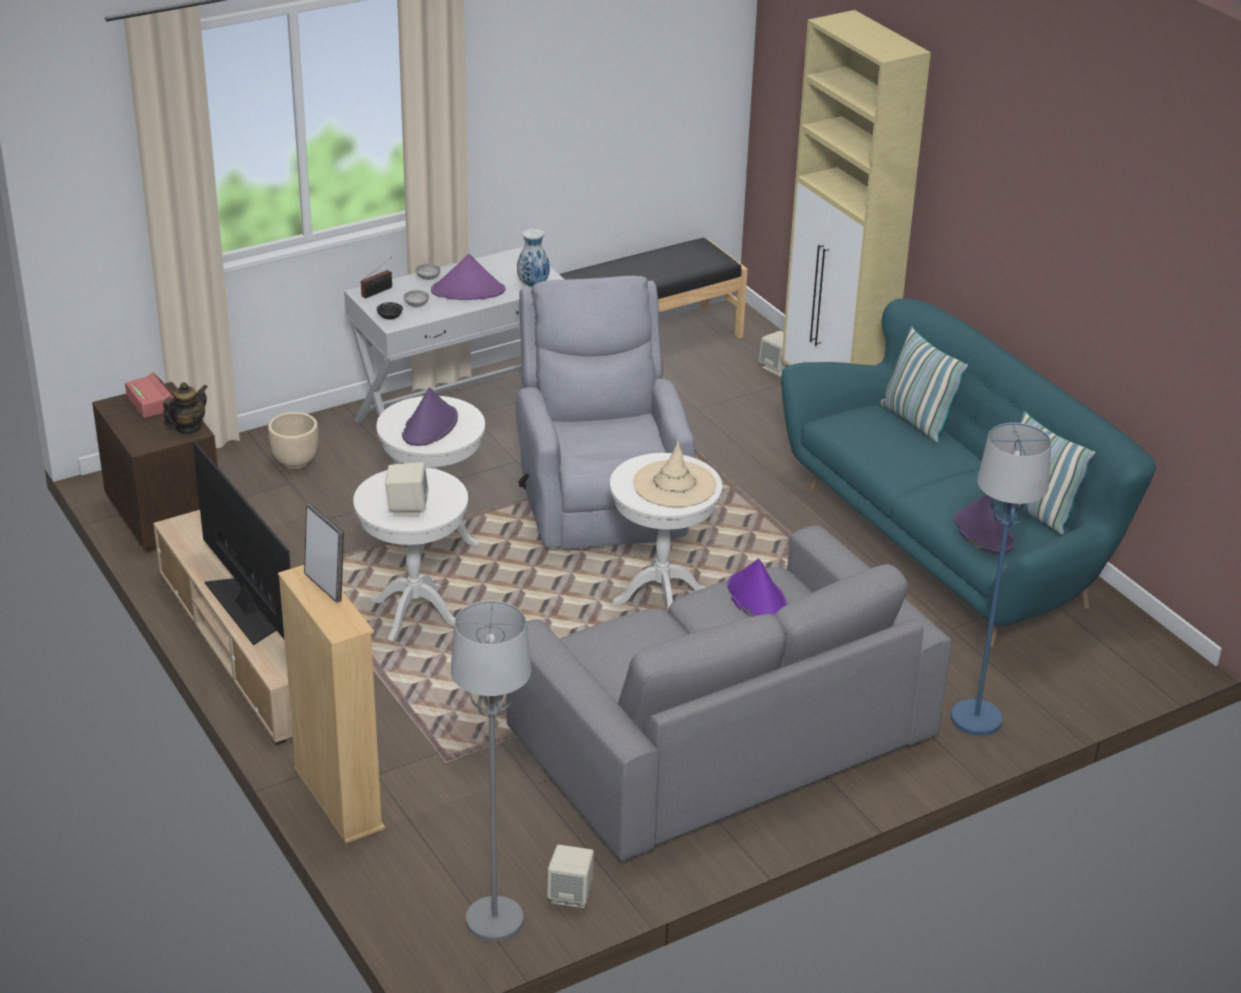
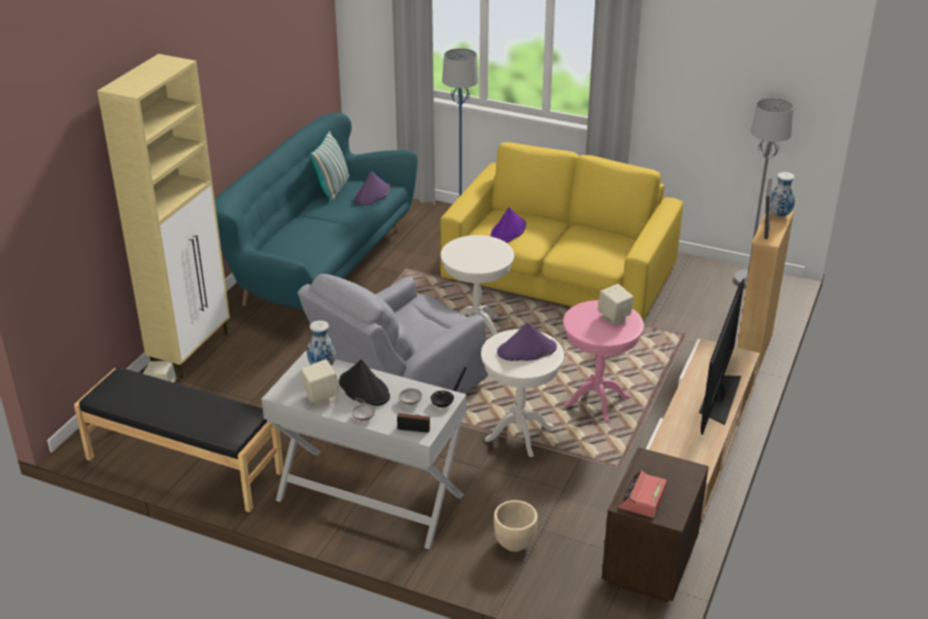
camera: 125 degrees left, 0 degrees up
(188, 427) = (647, 463): teapot -> none
(341, 622) = (779, 214): none -> vase
(415, 613) = (597, 402): white side table -> pink side table
(468, 291) = (364, 389): purple hat -> black hat
(571, 895) = (707, 269): beige speaker -> beige speaker (320, 397)
(674, 485) = (476, 250): beige hat -> none
(720, 734) = (559, 273): grey sofa -> yellow sofa
(916, 421) = (275, 243): pillow -> none

